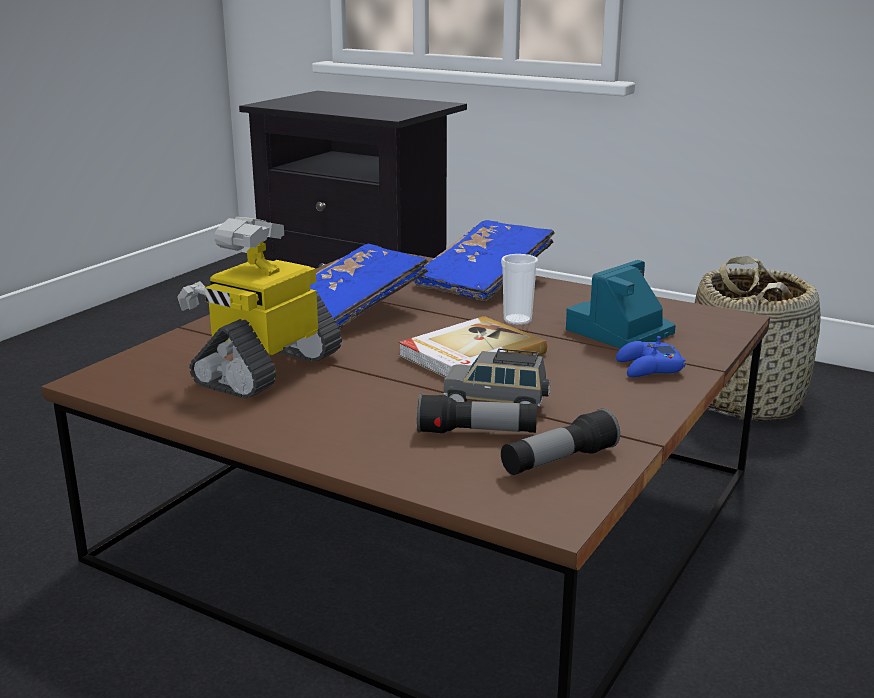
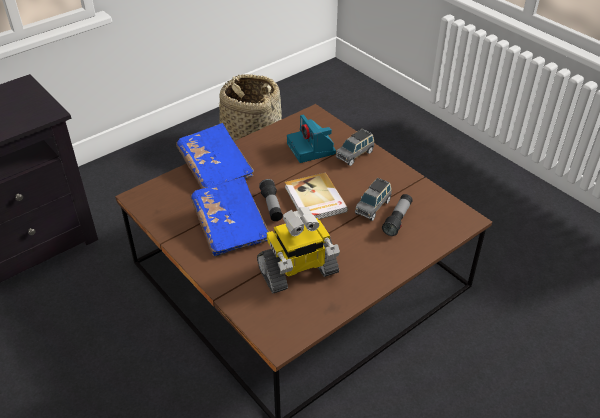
camera: 70 degrees left, 20 degrees up
(267, 368) = (298, 272): toy robot -> toy robot turned 75 degrees counterclockwise
(517, 320) = (279, 173): cup -> none
(558, 461) = (429, 205): flashlight -> flashlight (271, 206)
(648, 368) = (355, 155): blue game controller -> grey toy car

